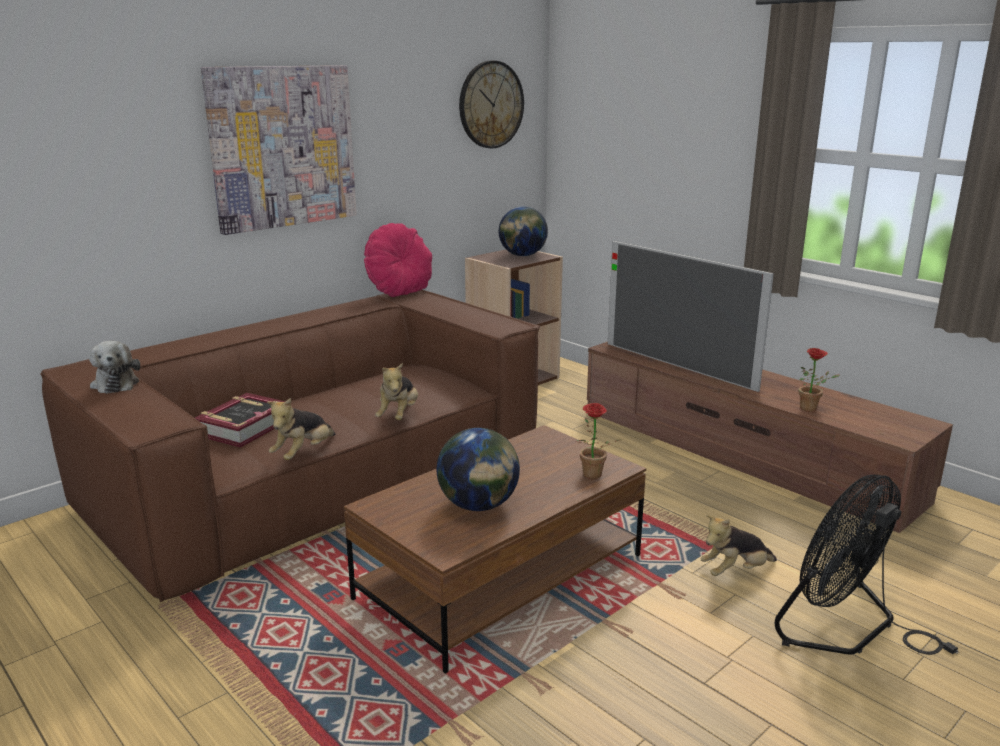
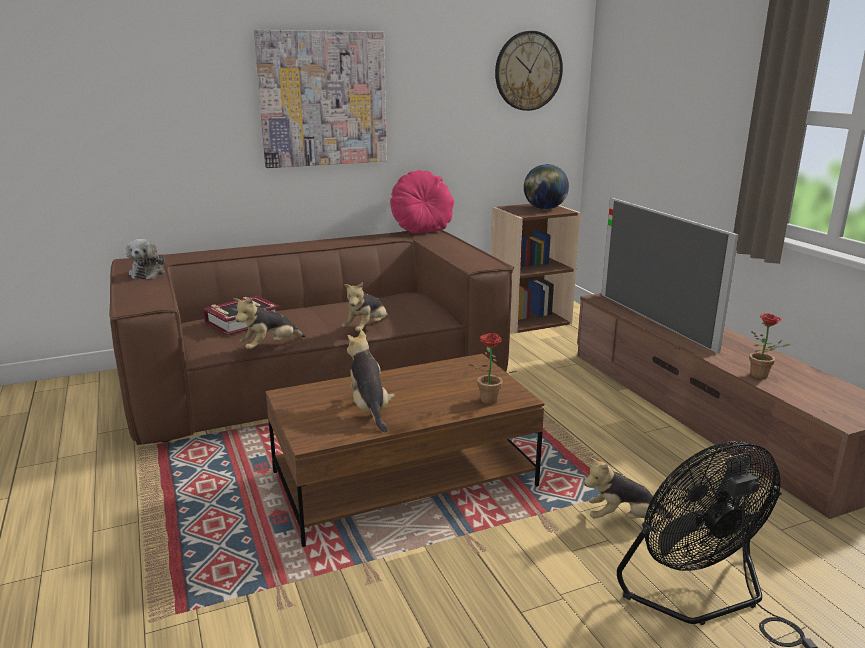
camera: 20 degrees right, 0 degrees up
(479, 505) = (369, 409): globe -> plush toy

